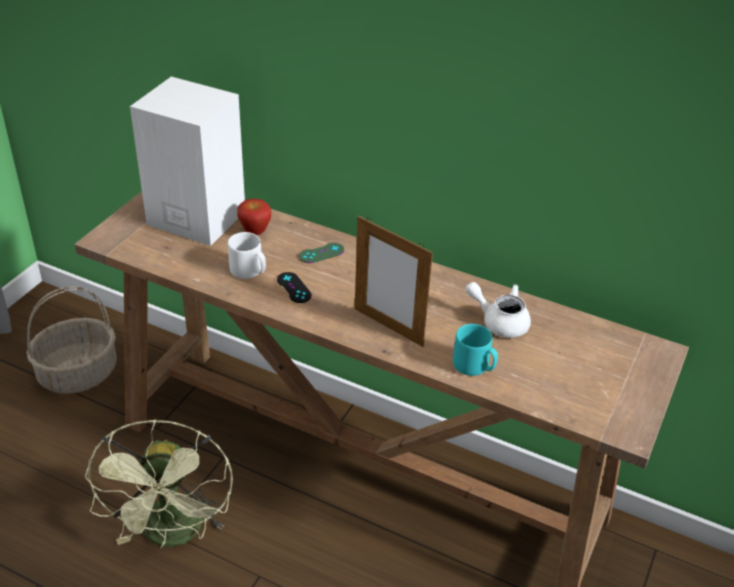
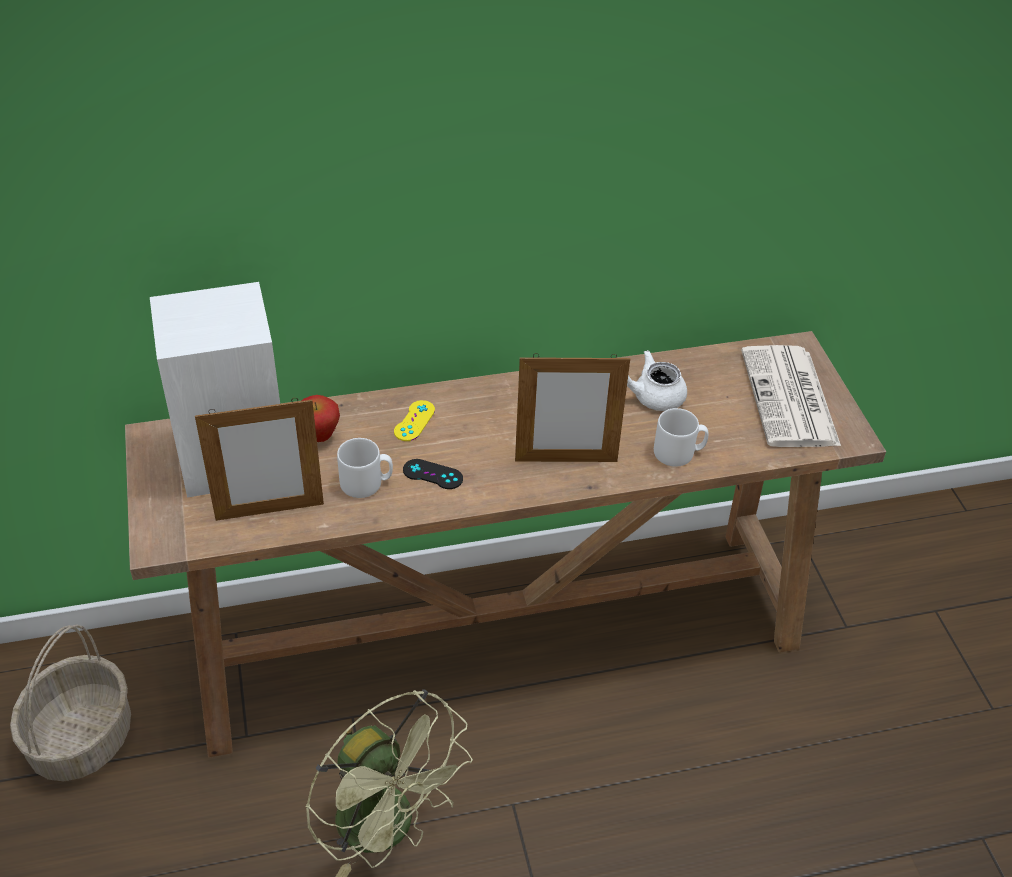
camera: 40 degrees left, 5 degrees up
(178, 255) = (270, 511): none -> picture frame
(321, 253) = (414, 421): green game controller -> yellow game controller
(474, 366) = (679, 453): turquoise mug -> white mug
(609, 380) = (790, 399): none -> newspaper

